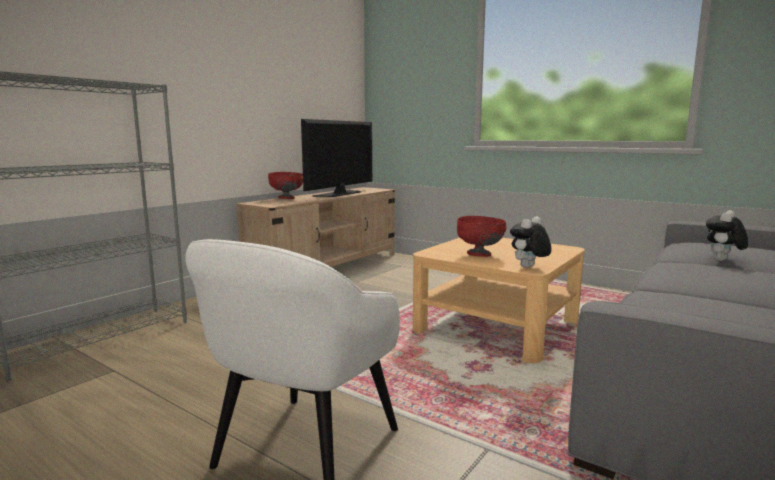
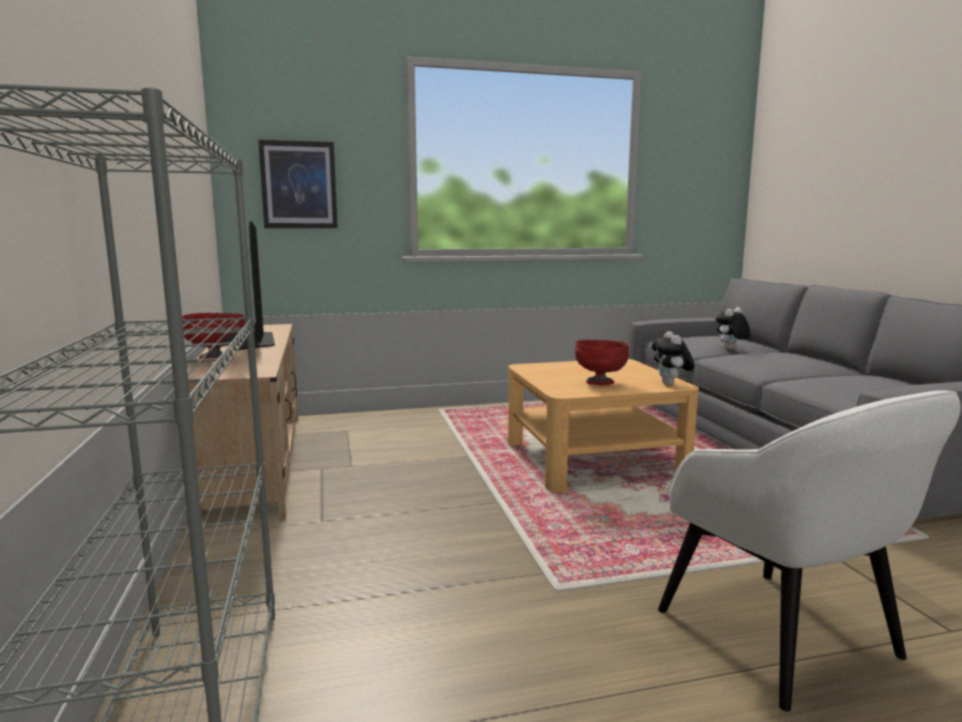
camera: 50 degrees left, 0 degrees up
(407, 95) = (299, 185): none -> picture
(722, 260) = (730, 349): plush toy -> plush toy turned 60 degrees clockwise

